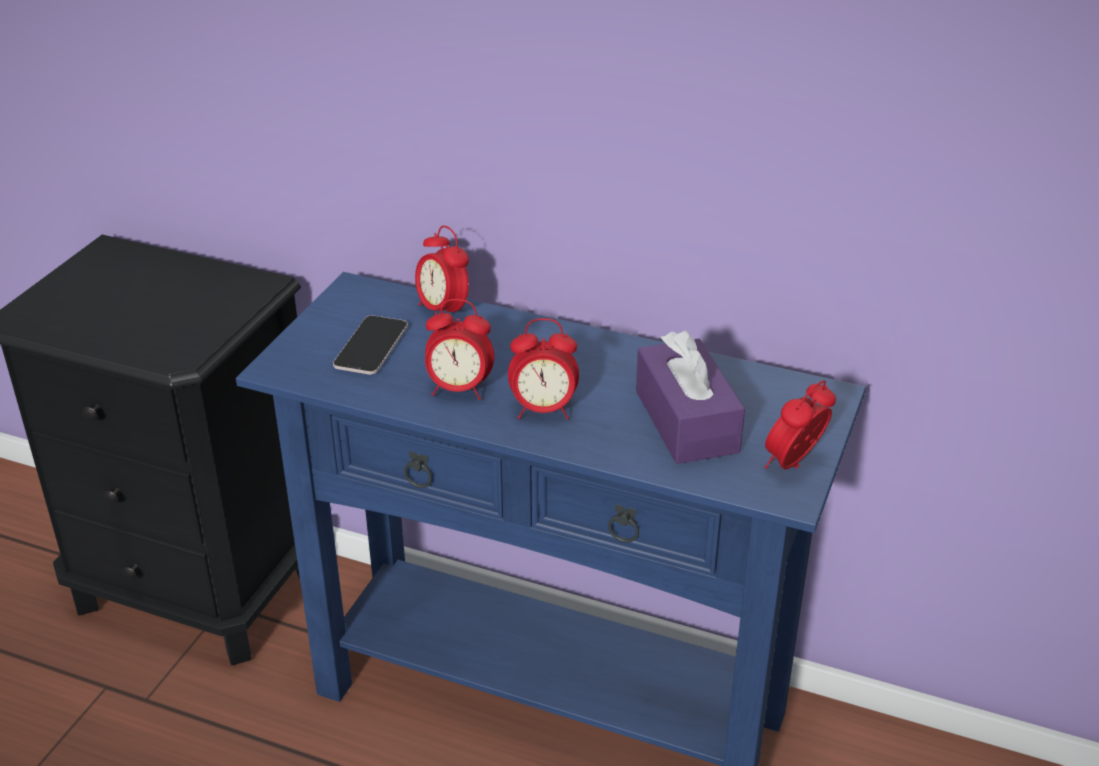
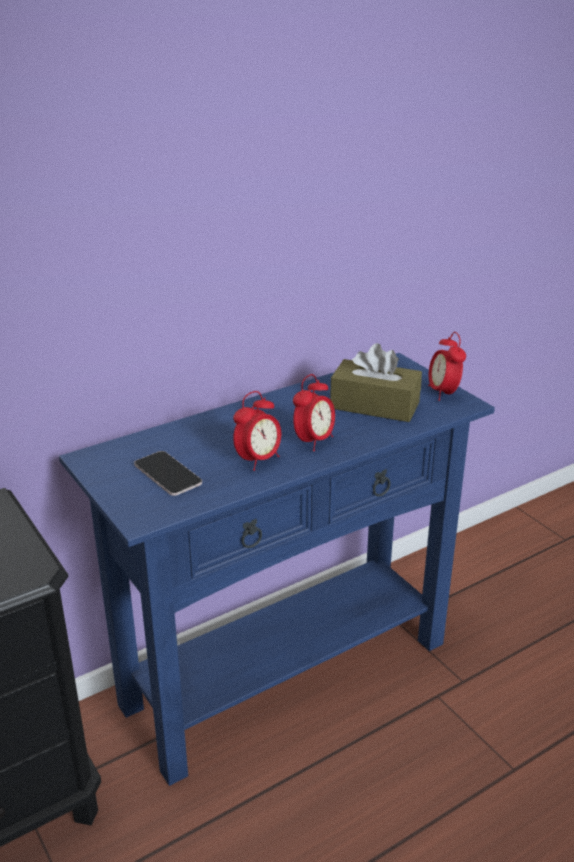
camera: 55 degrees left, 5 degrees down
(443, 311) = (164, 436): alarm clock -> none
(686, 421) = (374, 405): purple tissue box -> brown tissue box

